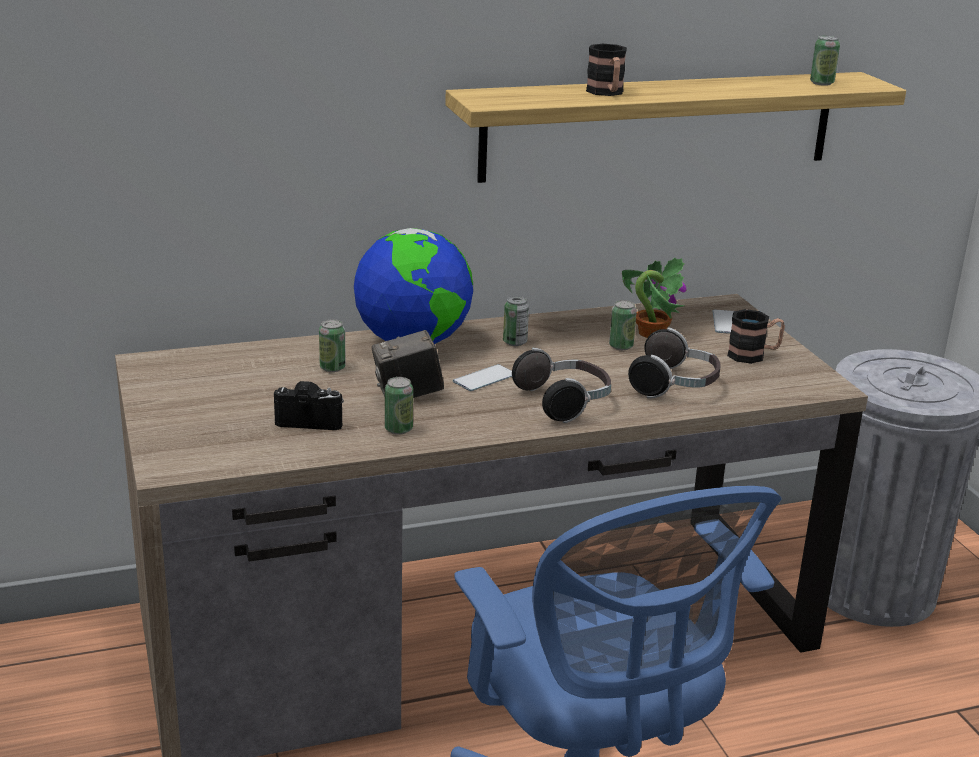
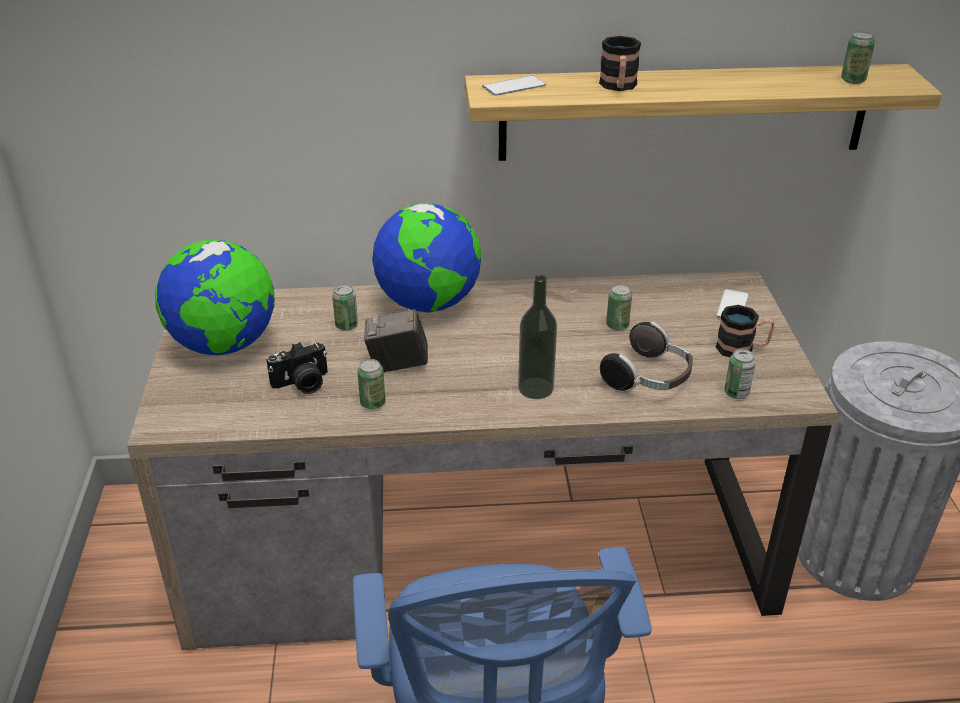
camera: 15 degrees right, 10 degrees up
(202, 395) = (224, 345): none -> globe
(311, 420) = (302, 384): camera -> camera turned 135 degrees clockwise
(484, 378) = (474, 351): phone -> phone (514, 86)
(515, 342) = (520, 311): can -> can (736, 393)
(565, 402) = (535, 388): headphones -> bottle
(650, 333) = (652, 312): potted plant -> none

